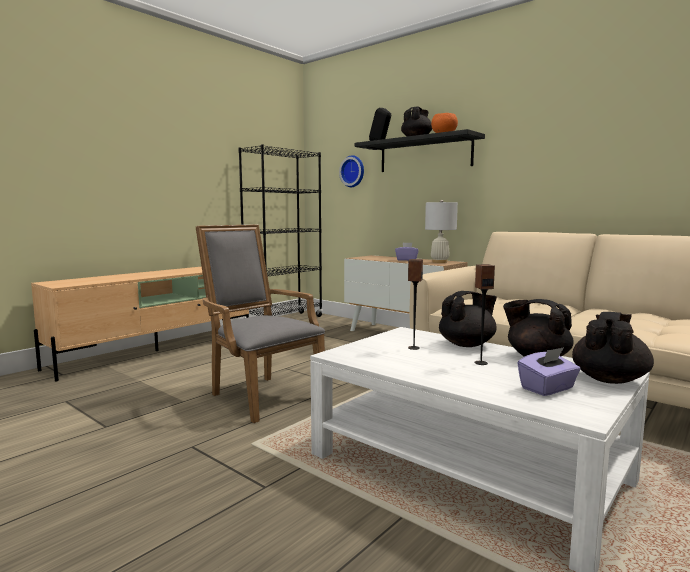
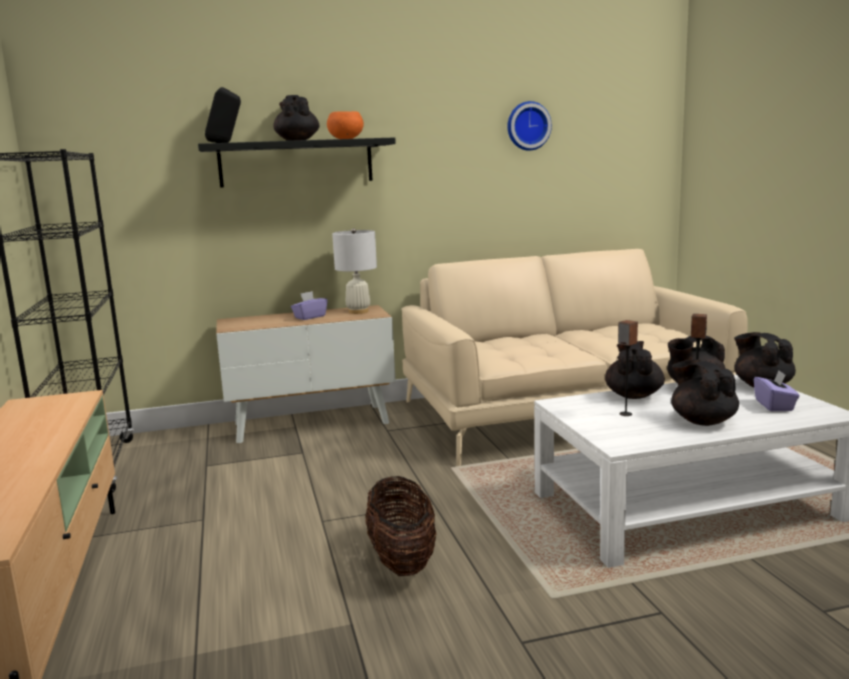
camera: 55 degrees left, 5 degrees up
(261, 395) = (402, 560): grey armchair -> basket
(353, 171) = (157, 186): wall clock -> wall clock (527, 126)
(440, 369) = (702, 421): none -> black teapot

